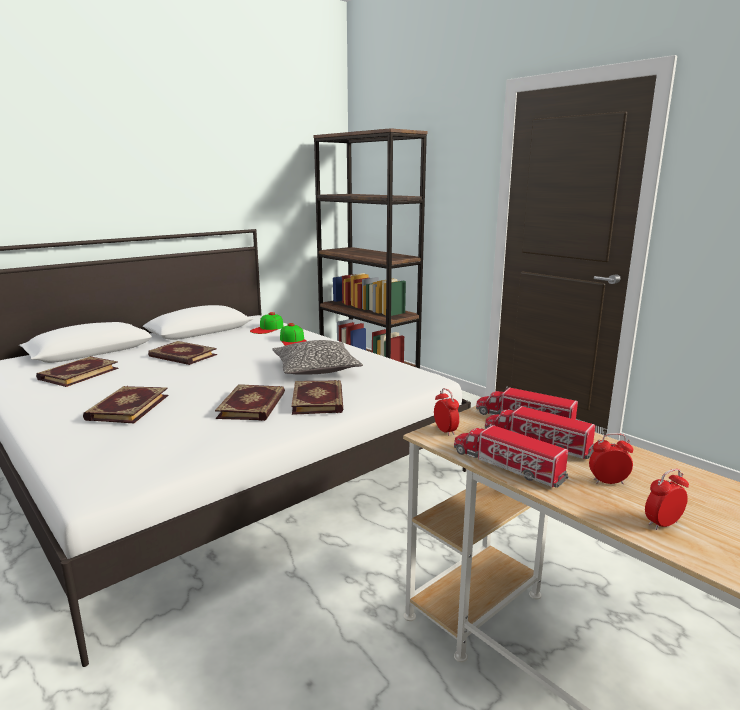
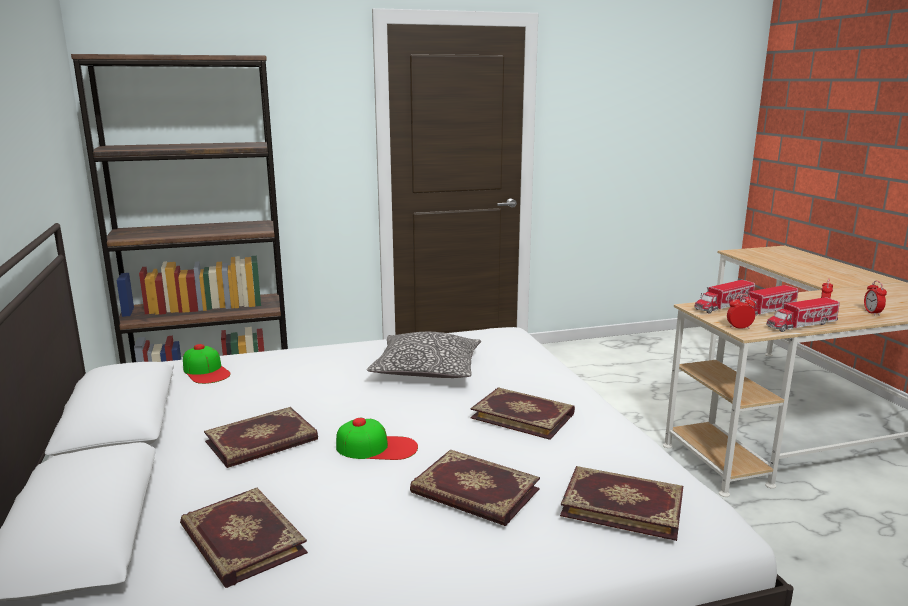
camera: 65 degrees left, 0 degrees up
(294, 341) = (295, 365): cap -> cap (377, 447)
(319, 400) = (531, 382): book -> book (622, 504)

